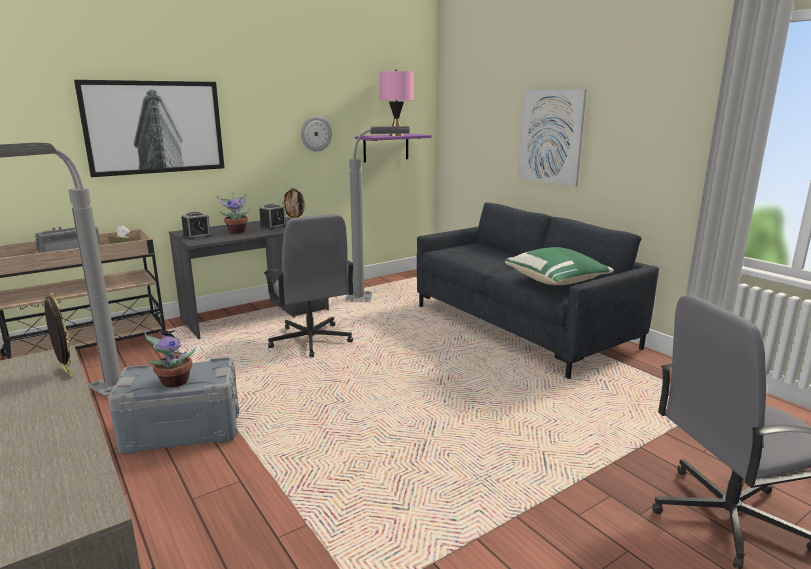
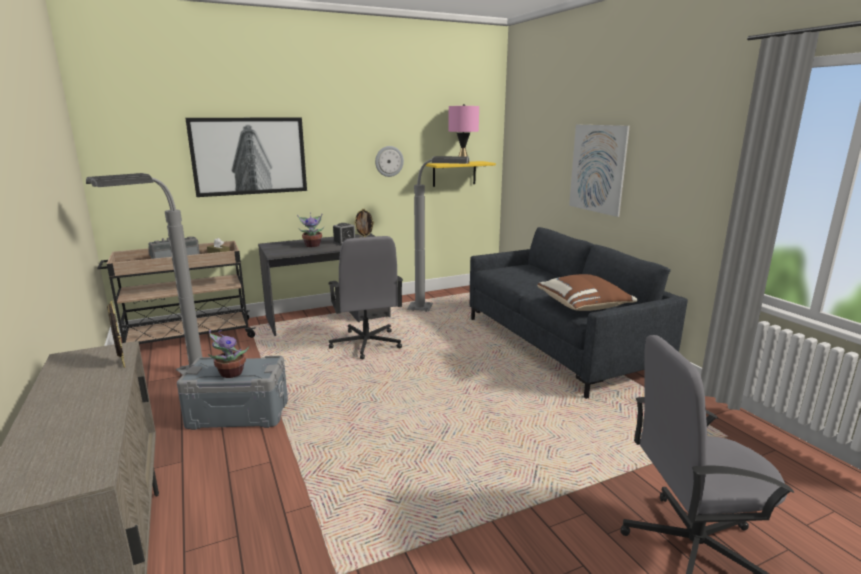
camera: 10 degrees right, 0 degrees up
(197, 236) = (278, 249): alarm clock -> none
(386, 147) = (454, 173): purple shelf -> yellow shelf
(556, 282) = (584, 307): green pillow -> brown pillow

